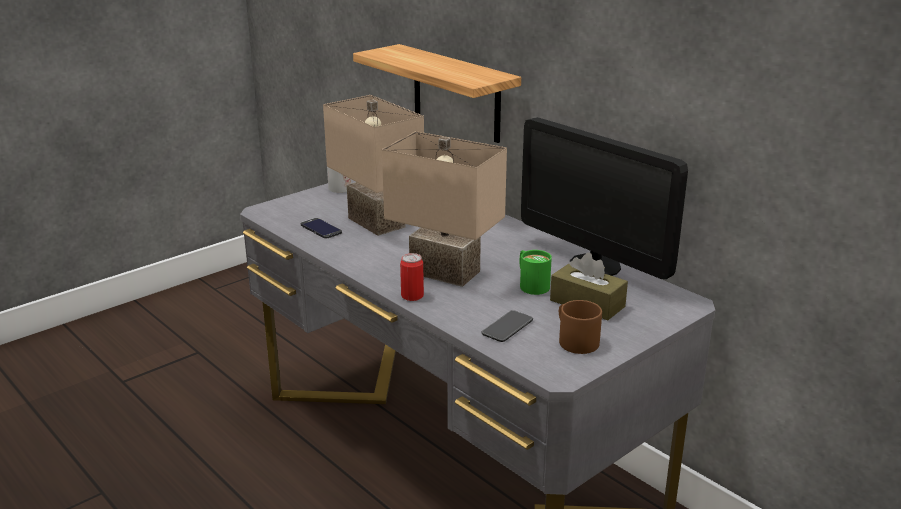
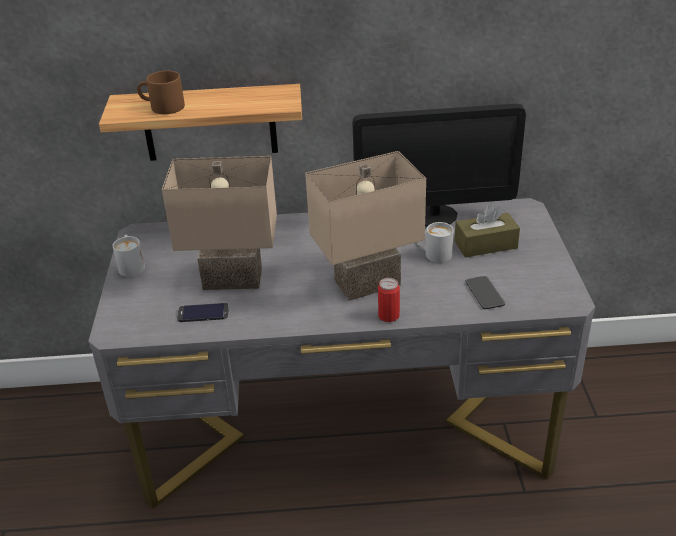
camera: 50 degrees left, 10 degrees up
(531, 284) = (432, 254): green mug -> white mug
(574, 340) = (530, 274): brown mug -> brown mug (162, 107)

